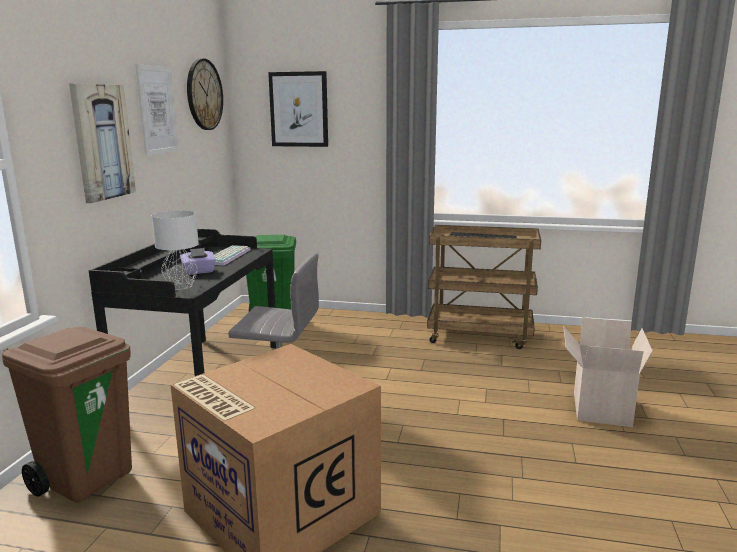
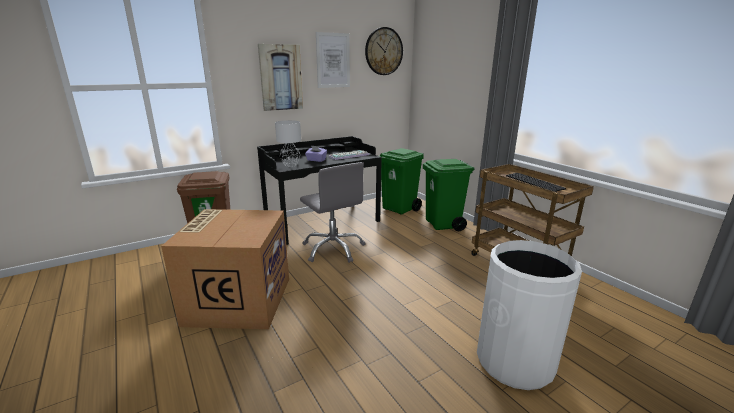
camera: 45 degrees right, 5 degrees up
(299, 109) = (446, 62): picture -> none
(353, 324) = (443, 224): none -> green trash can
(599, 408) = (515, 361): cardboard box -> white trash can

